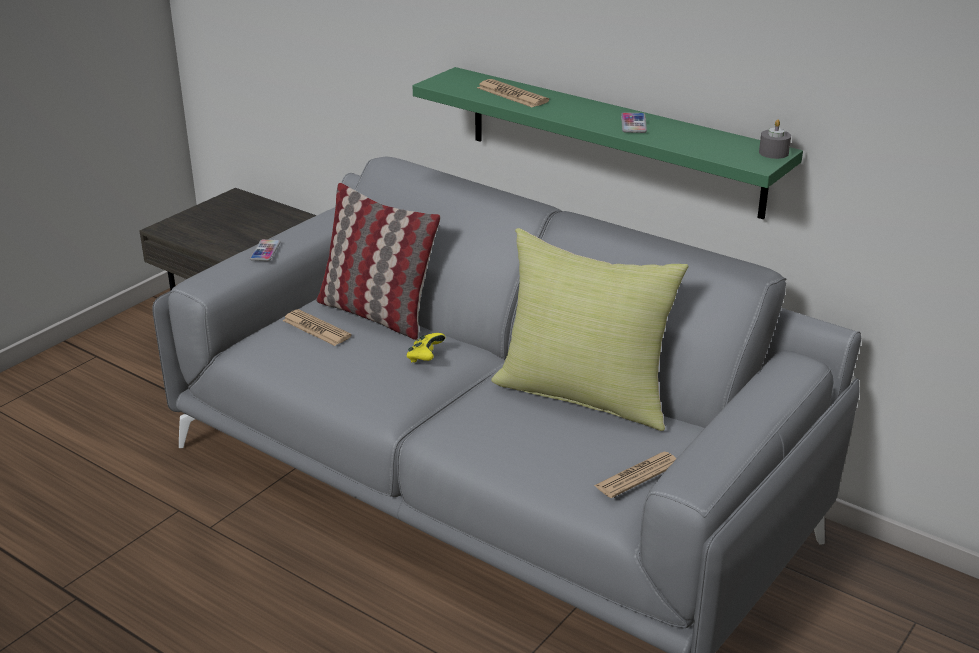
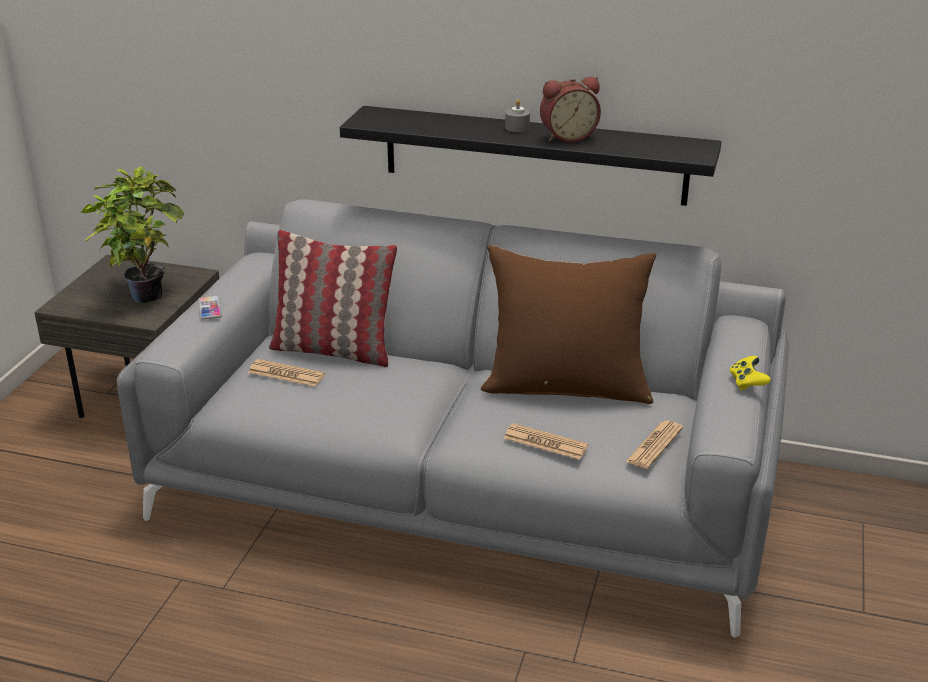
camera: 20 degrees left, 0 degrees up
(243, 229) = (144, 293): none -> potted plant
(425, 357) = (406, 381): yellow game controller -> yellow game controller (747, 383)
(512, 95) = (439, 124): newspaper -> newspaper (545, 442)
(585, 394) = (567, 386): yellow pillow -> brown pillow
(612, 141) = (534, 155): green shelf -> black shelf
(633, 124) = (567, 136): phone -> alarm clock
(773, 153) = (701, 146): grey candle -> grey candle (517, 127)

